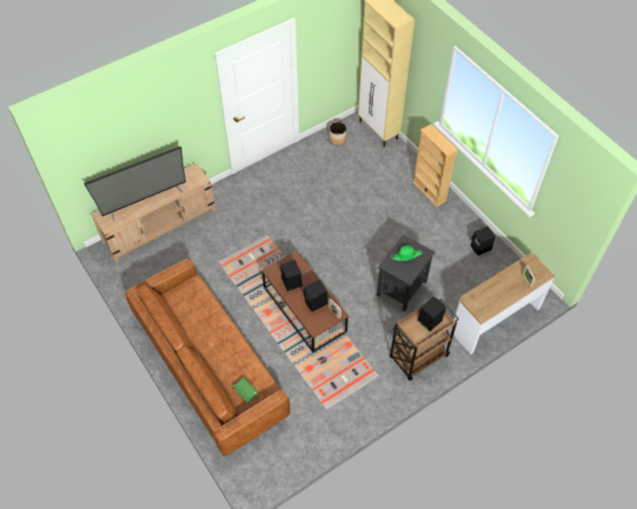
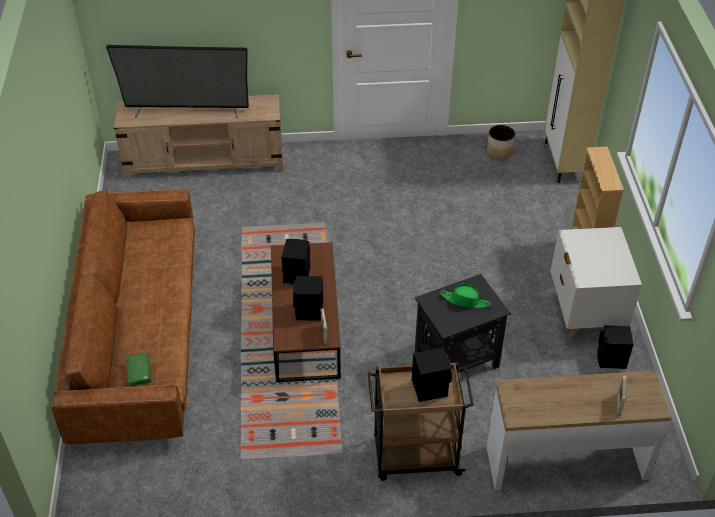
camera: 30 degrees right, 10 degrees down
(451, 228) = (584, 316): none -> white nightstand

